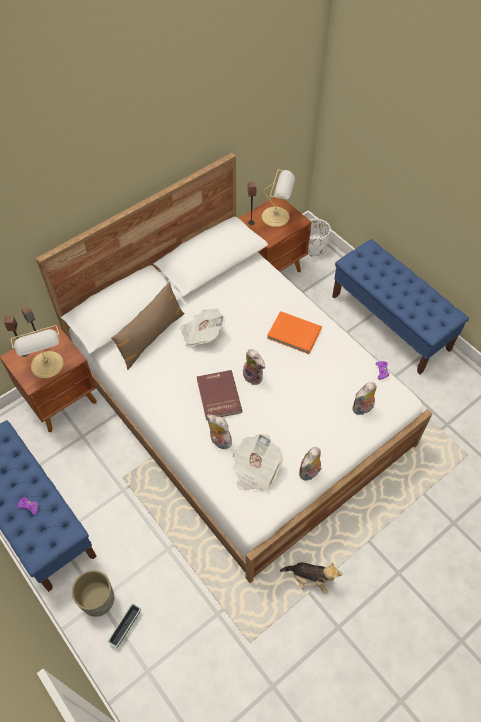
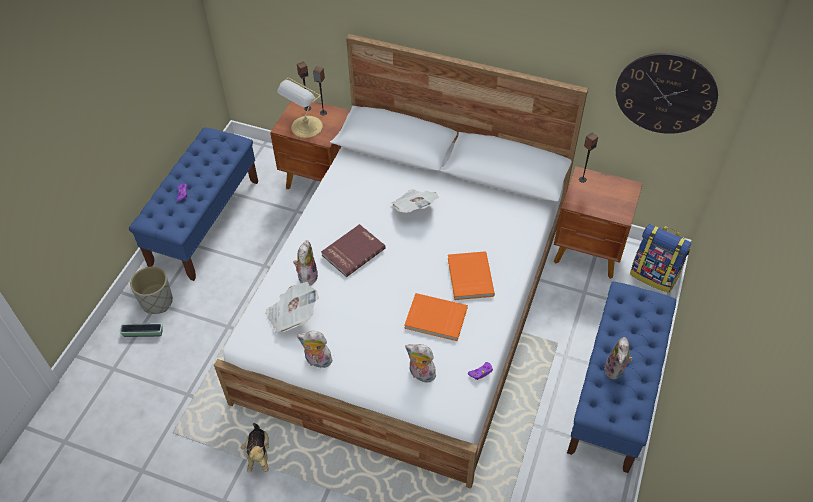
camera: 60 degrees right, 5 degrees down
(151, 337) = (383, 175): brown pillow -> none
(254, 376) = (395, 269): plush toy -> plush toy (616, 370)
(277, 117) = (666, 93): none -> wall clock
(277, 217) = (610, 195): table lamp -> none
(314, 247) = (654, 275): white planter -> backpack
(318, 374) = (435, 319): none -> orange book

